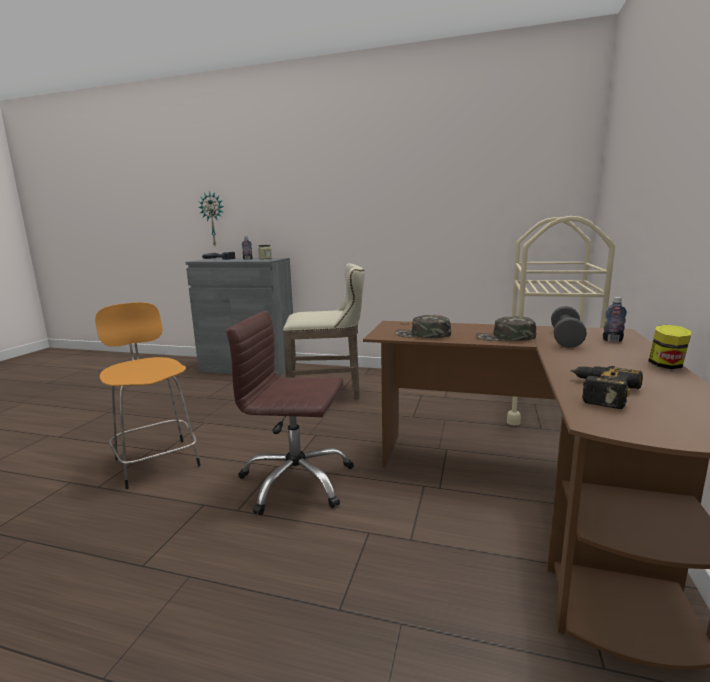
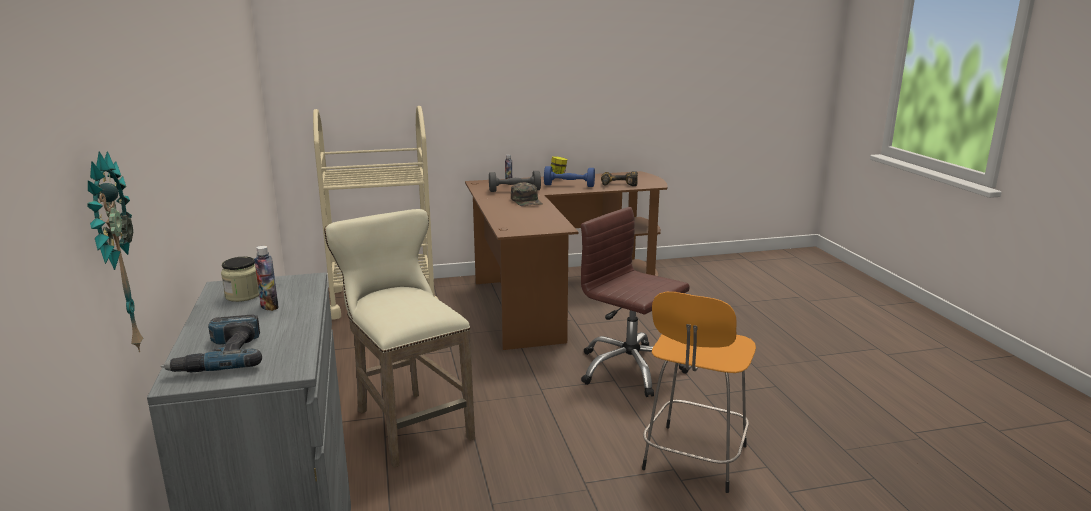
camera: 120 degrees left, 5 degrees up
(296, 481) = (629, 369): brown office chair -> brown office chair turned 150 degrees clockwise
(422, 334) = (543, 218): green cap -> none
(594, 363) = (569, 185): none -> blue dumbbell

